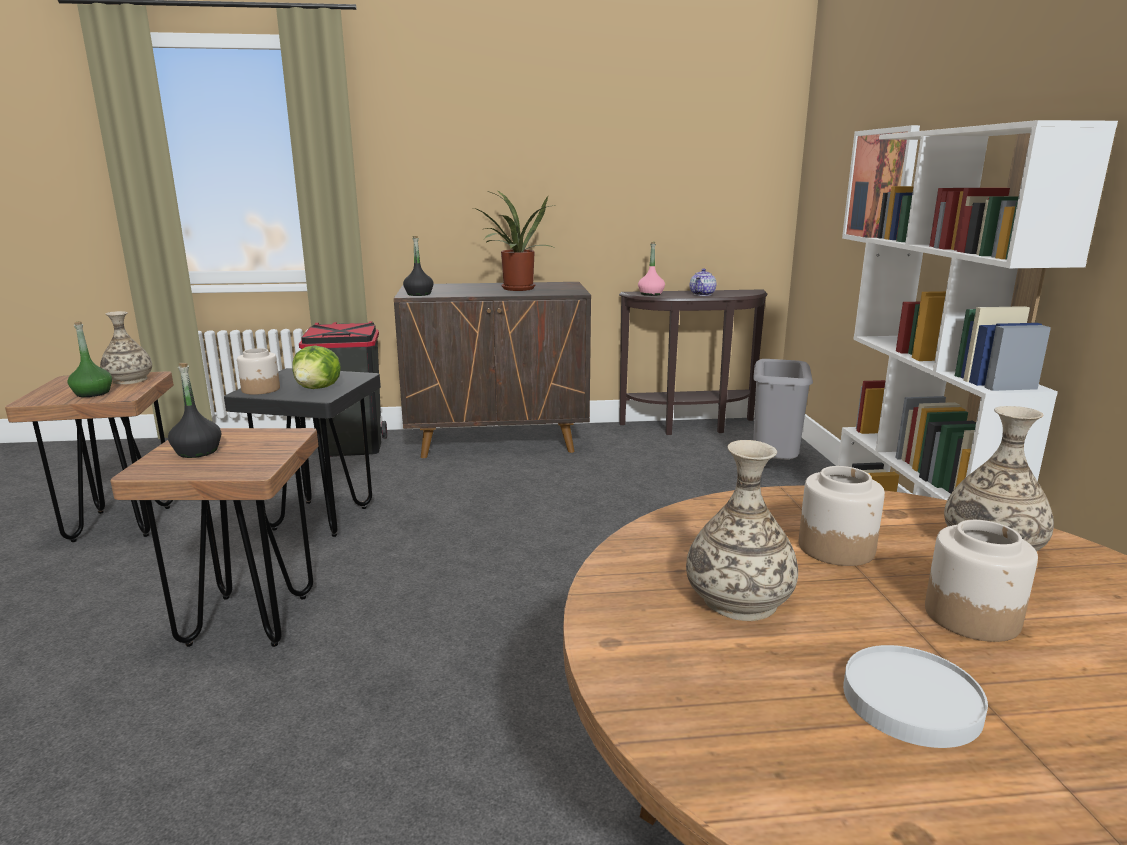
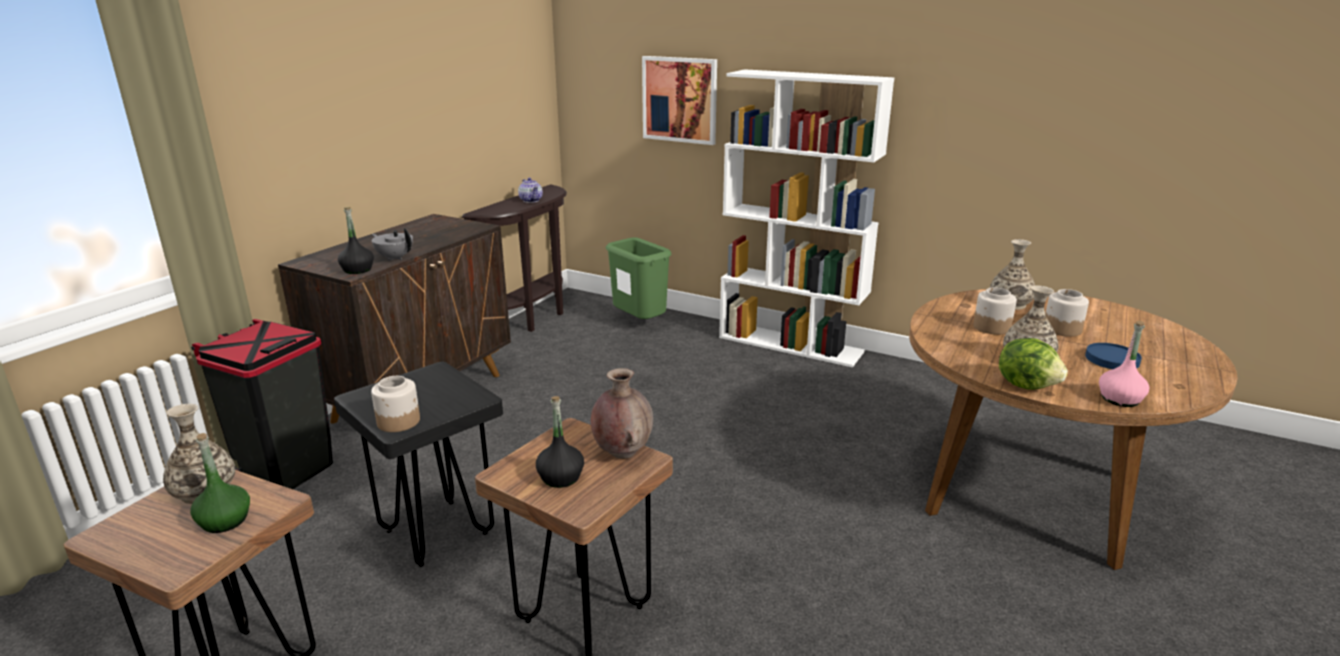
camera: 55 degrees left, 5 degrees up
(260, 459) = (622, 452): none -> brown vase
(318, 388) = (446, 395): lettuce -> lettuce (1027, 385)
(459, 294) = (395, 258): none -> grey teapot
(515, 289) = (420, 237): potted plant -> none
(651, 294) = (496, 210): pink bottle -> pink bottle (1120, 399)
(774, 467) = (640, 324): grey trash can -> green trash can
(910, 700) = (1111, 359): white plate -> blue plate

